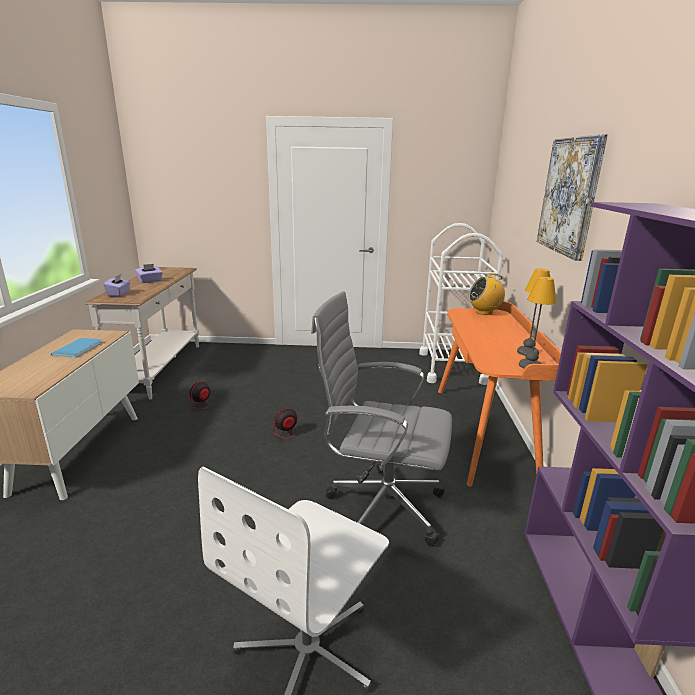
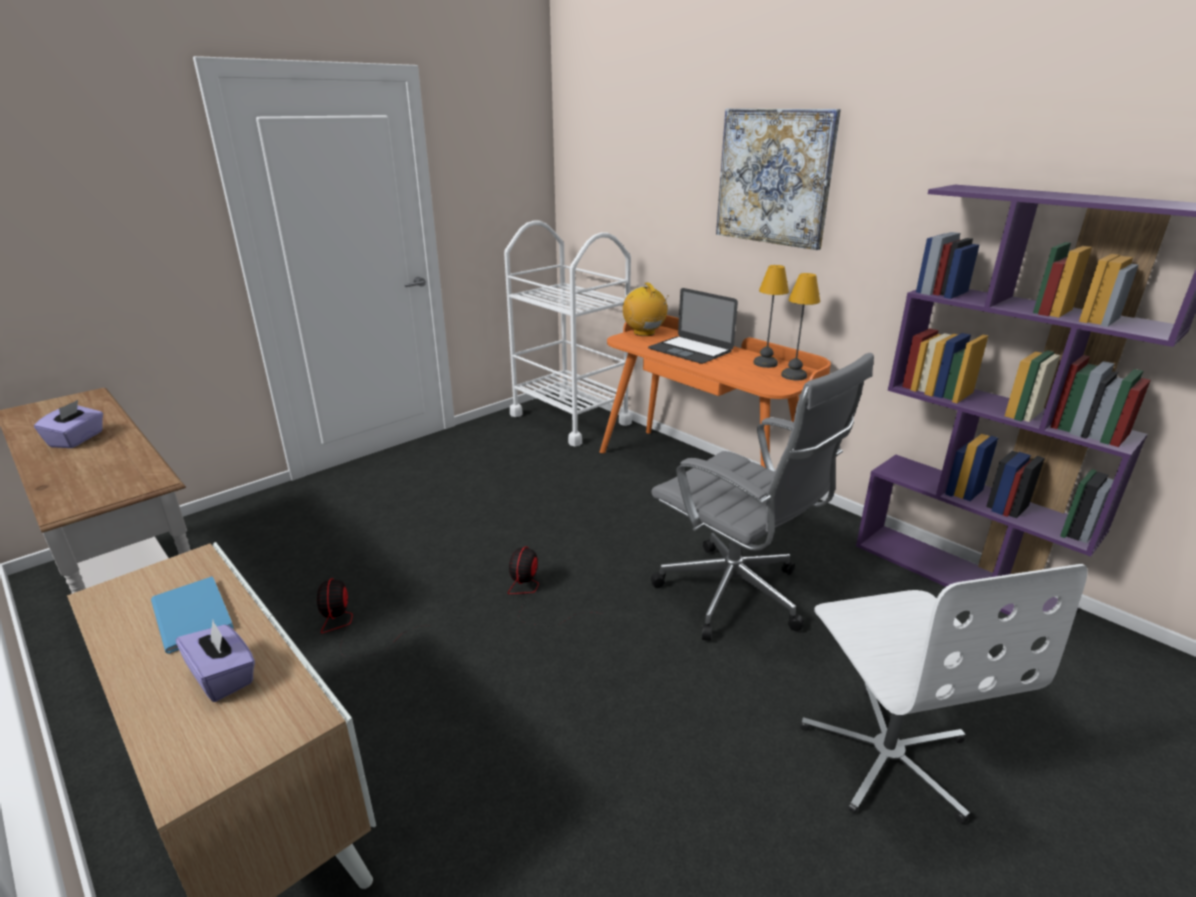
camera: 45 degrees left, 5 degrees up
(119, 294) = (80, 485): purple tissue box -> purple tissue box (223, 676)
(380, 507) = (737, 597): grey office chair -> grey office chair turned 105 degrees counterclockwise
(484, 312) = (644, 333): radio -> radio turned 120 degrees clockwise
(491, 329) = (690, 350): none -> laptop

